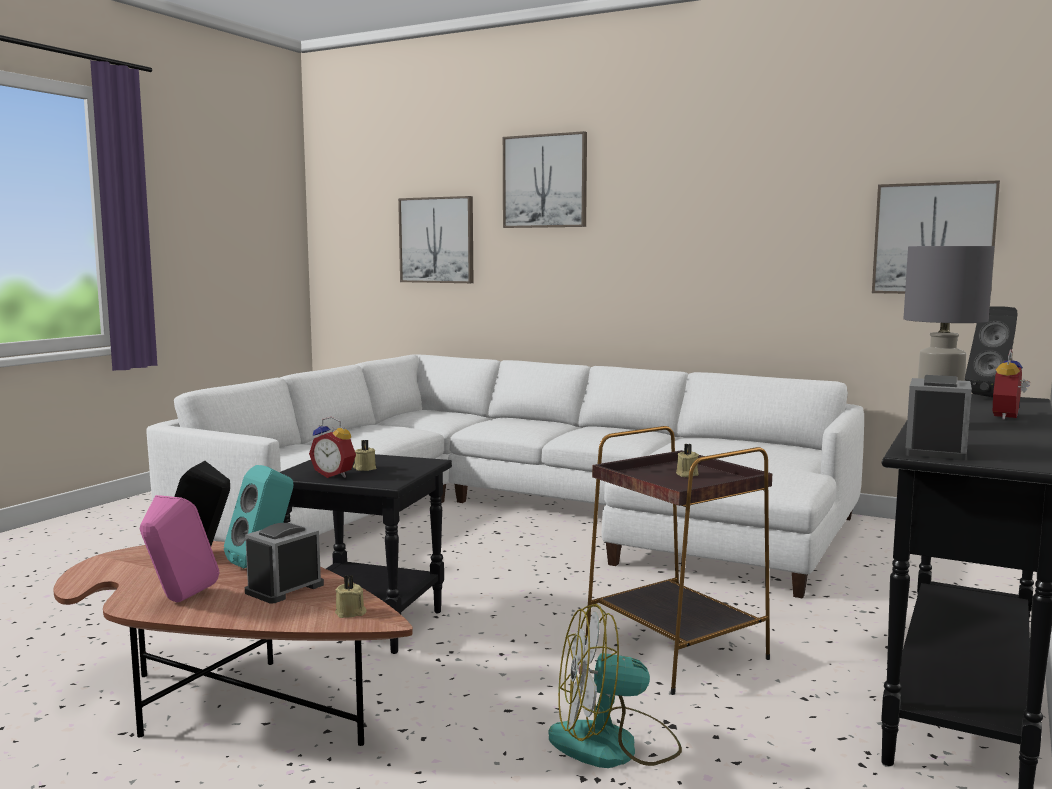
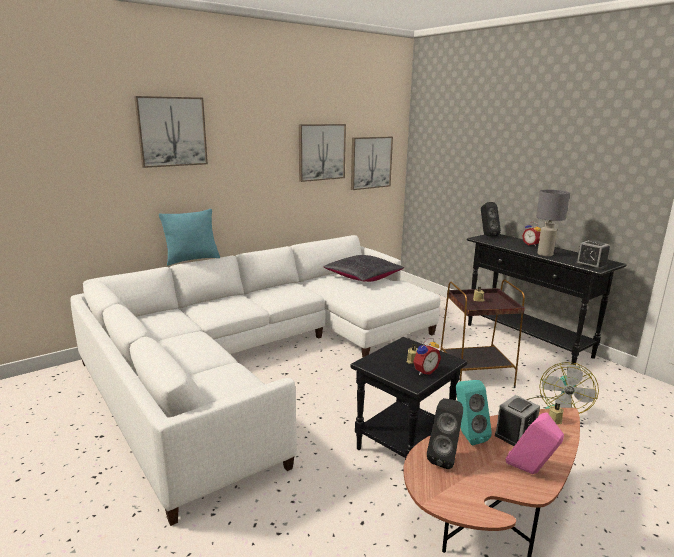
camera: 65 degrees left, 10 degrees up
(284, 588) = (515, 434): alarm clock -> alarm clock turned 105 degrees counterclockwise
(437, 240) = (74, 180): picture -> picture (321, 152)
(537, 360) = (192, 260): none -> turquoise pillow
(767, 452) = (363, 277): none -> black pillow

